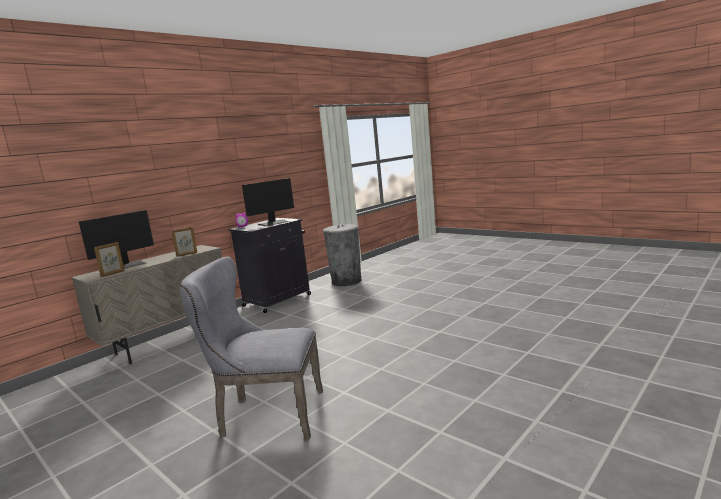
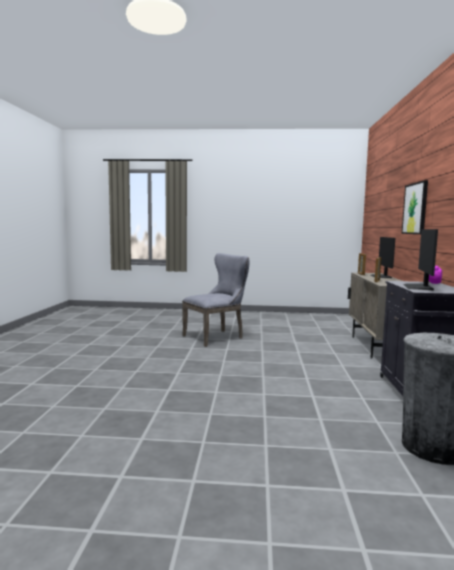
camera: 140 degrees right, 5 degrees down
(151, 174) = (415, 208): none -> picture

